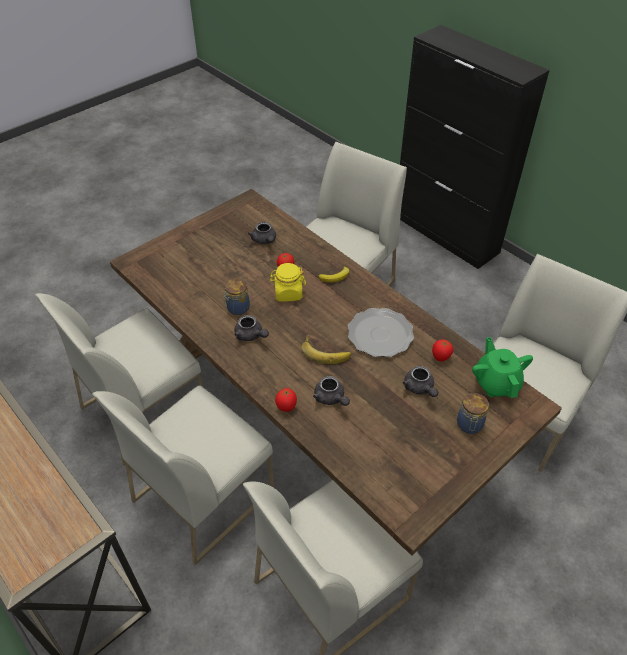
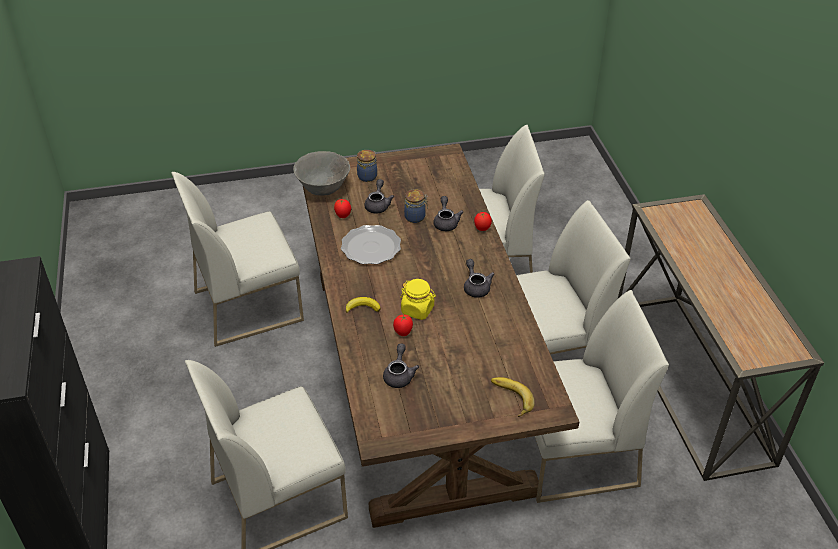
camera: 150 degrees left, 5 degrees down
(237, 308) = (473, 314): jar -> jar (416, 217)
(326, 351) = (424, 252): banana -> banana (510, 399)
(496, 383) = (323, 188): green teapot -> grey bowl

